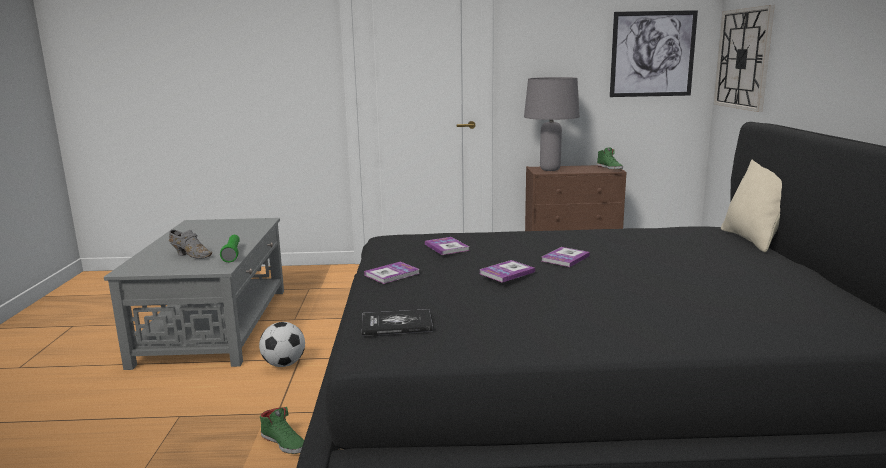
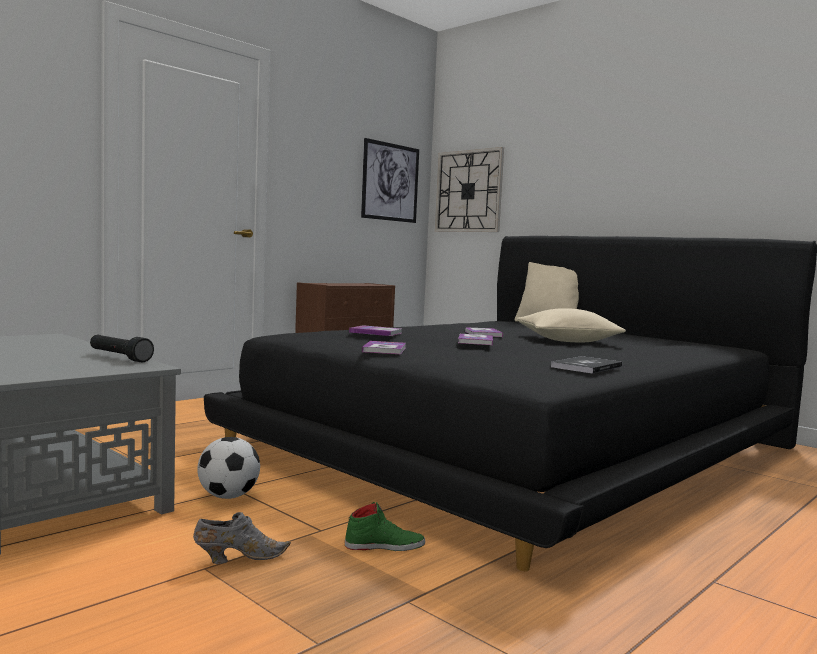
camera: 45 degrees left, 10 degrees down
(190, 255) = (55, 362): grey shoe -> grey shoe (238, 558)
(232, 254) = (119, 357): green flashlight -> black flashlight
(396, 324) = (505, 369): book -> book (586, 367)
(550, 170) = (328, 284): grey table lamp -> none
(610, 167) = (373, 283): green shoe -> none
(652, 280) = (567, 340): none -> beige pillow

